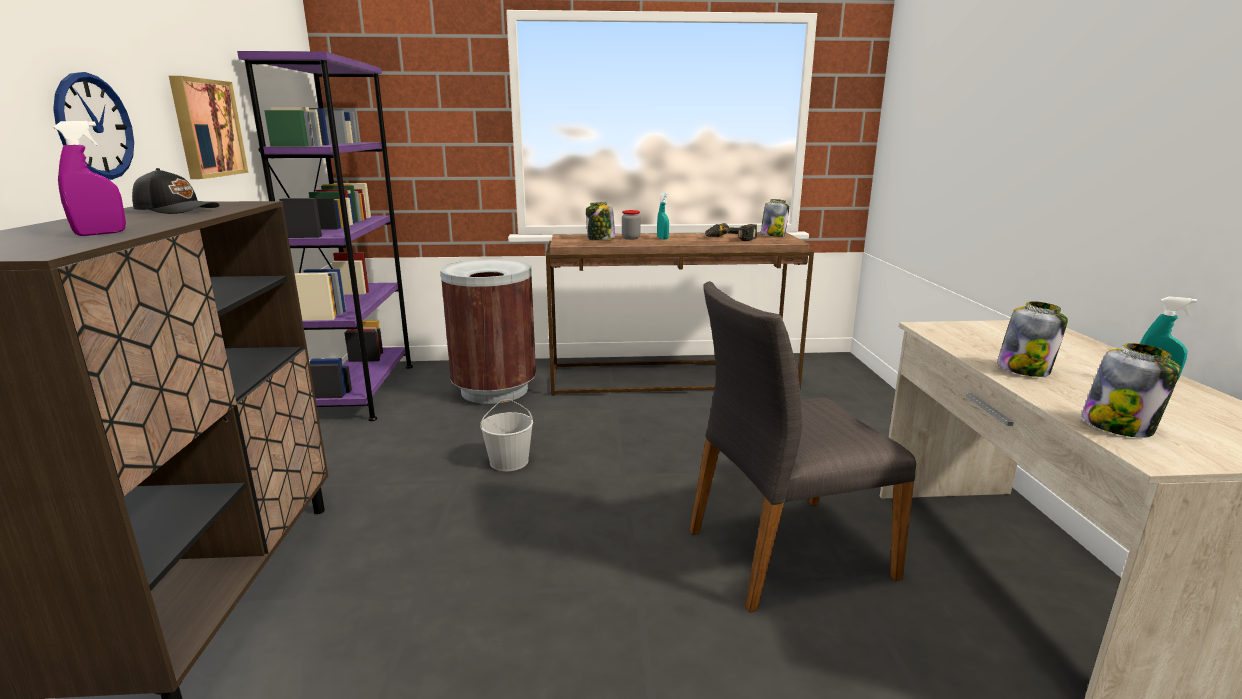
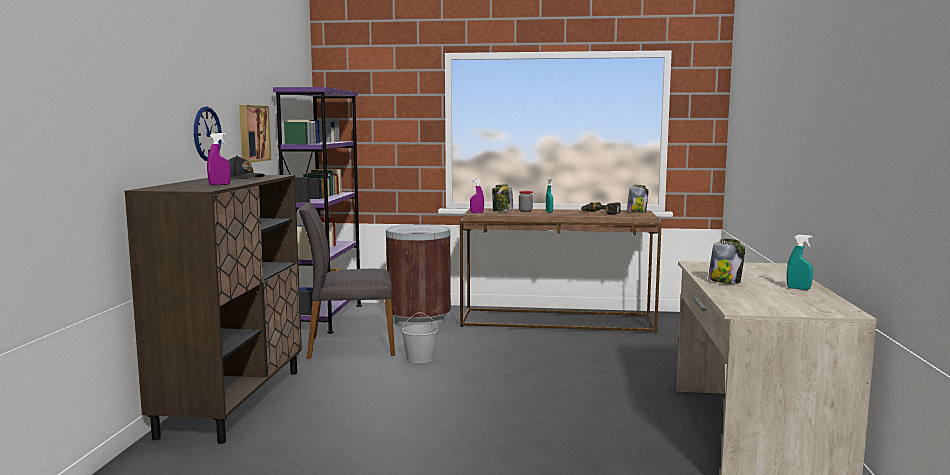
camera: 10 degrees right, 10 degrees down
(567, 243) = (477, 213): none -> purple spray bottle
(785, 552) = (590, 410): grey chair -> grey chair (350, 346)
(1119, 426) = (741, 301): jar -> none

